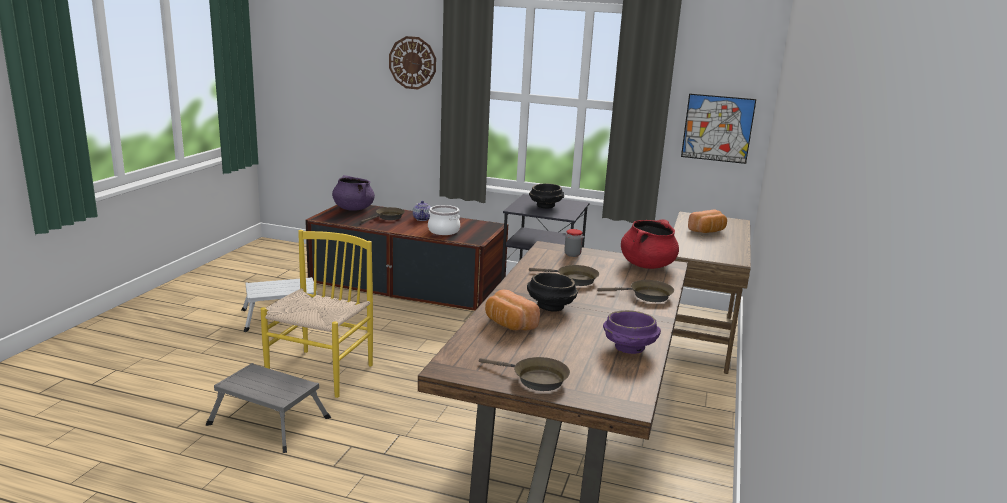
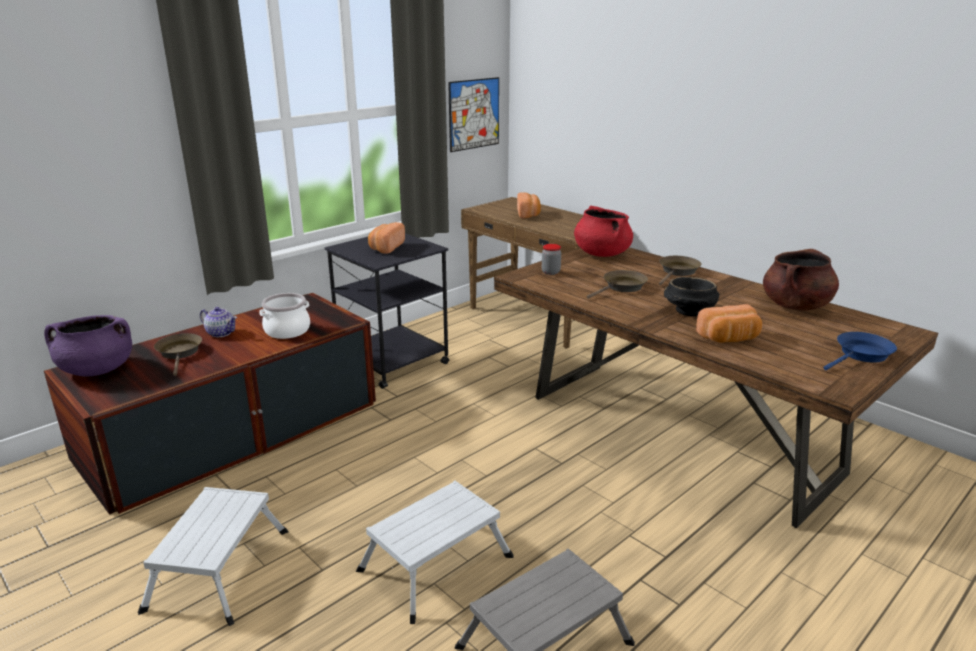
camera: 60 degrees left, 5 degrees up
(323, 371) = (436, 563): yellow chair -> white step ladder
(412, 62) = (101, 102): wall clock -> none
(535, 379) = (861, 355): brown frying pan -> blue frying pan
(546, 206) = (386, 248): black bowl -> bread
(628, 348) = (795, 306): purple bowl -> brown cooking pot

